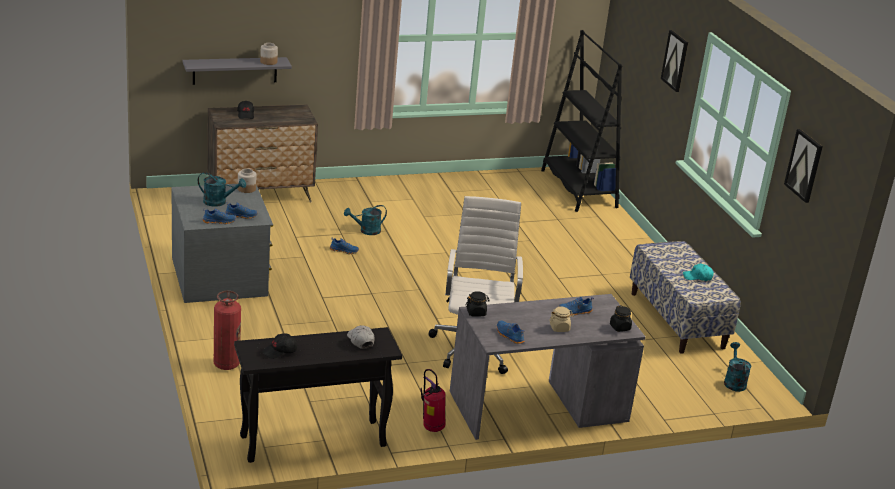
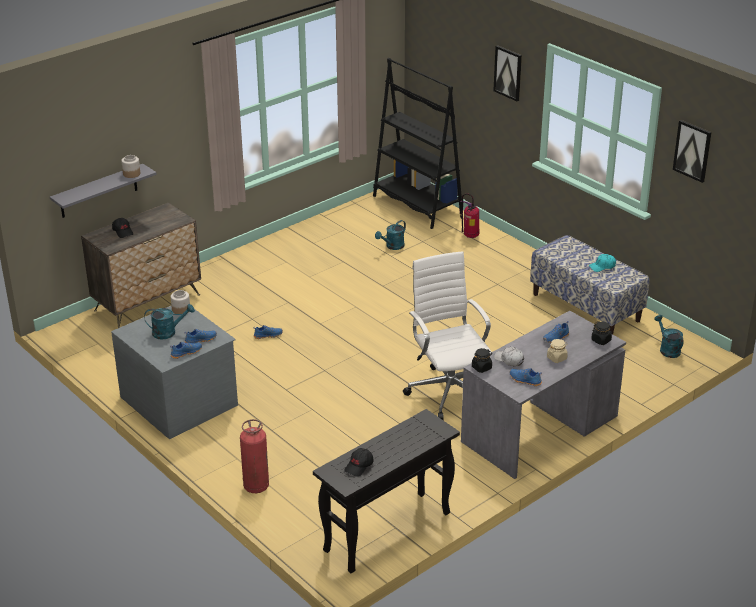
camera: 20 degrees left, 5 degrees up
(360, 340) = (415, 430): white cap -> white cap (509, 360)
(366, 231) = (271, 308): turquoise watering can -> turquoise watering can (392, 246)
(431, 428) = (472, 482): fire extinguisher -> fire extinguisher (470, 236)

